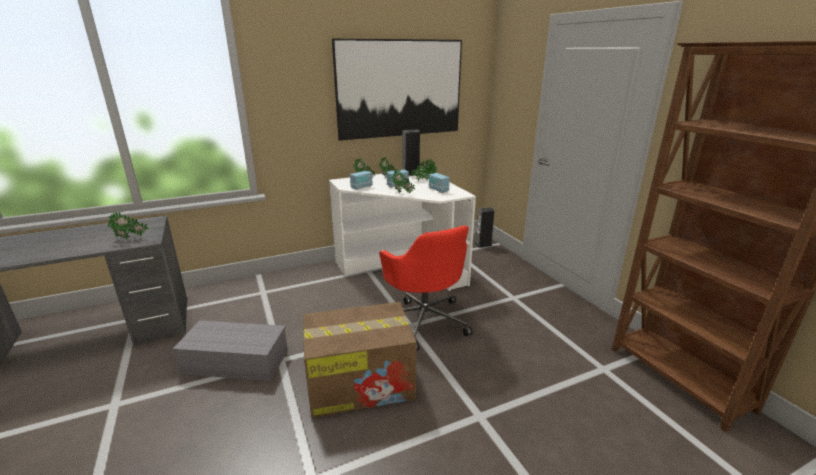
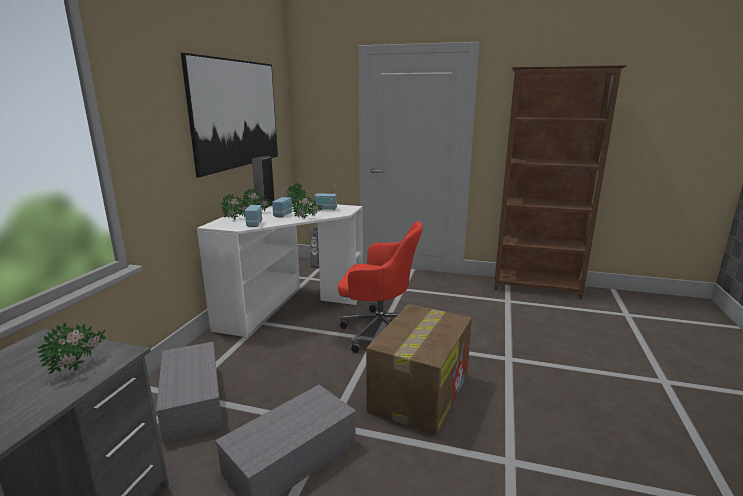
camera: 50 degrees left, 5 degrees down
(260, 297) = (191, 400): none -> grey storage box

